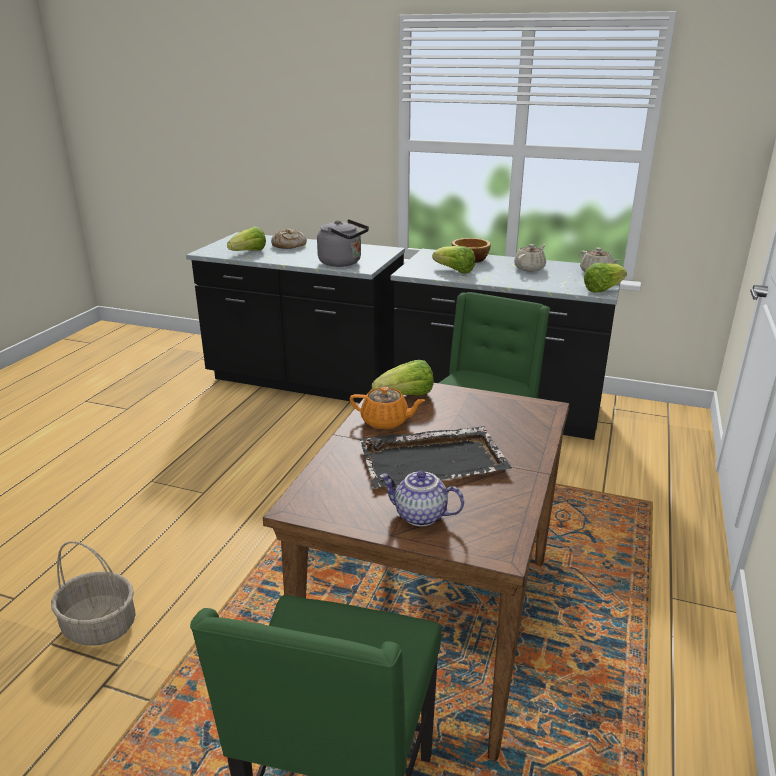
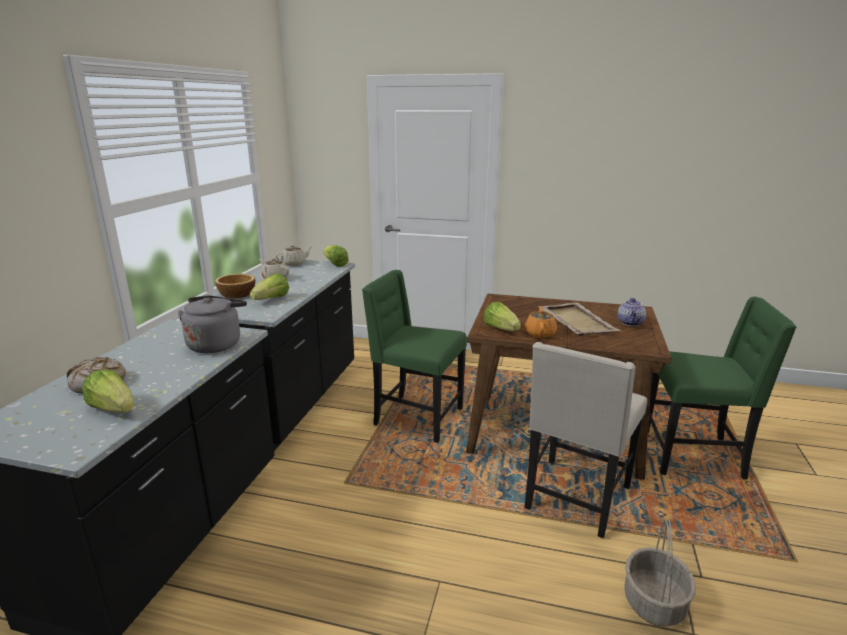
camera: 95 degrees left, 5 degrees down
(275, 606) = (575, 498): none -> beige chair
(434, 460) = (576, 321): black tray -> beige tray

